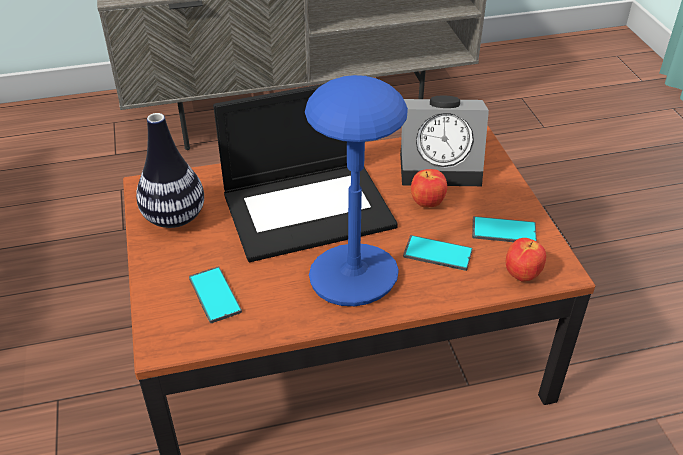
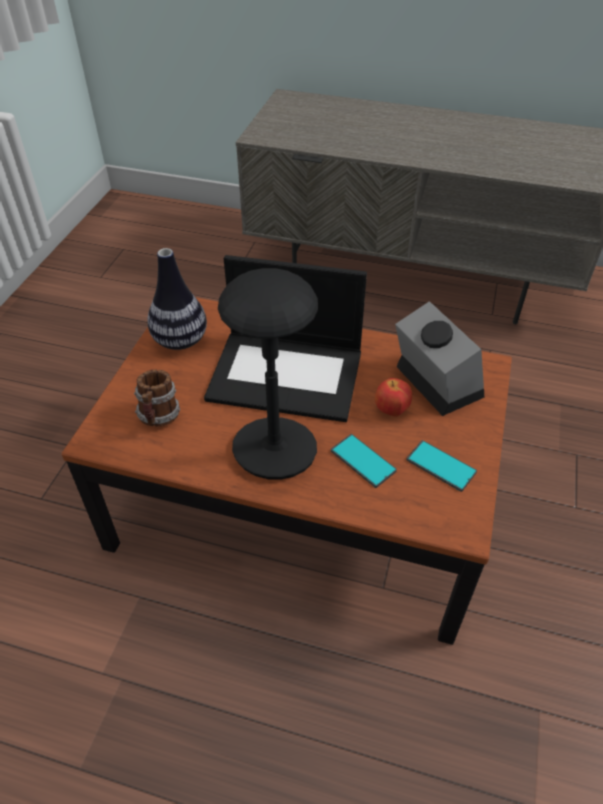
camera: 30 degrees right, 5 degrees up
(214, 295) = (159, 417): phone -> mug
(353, 277) = (275, 450): blue table lamp -> black table lamp
(442, 166) = (433, 381): alarm clock -> alarm clock turned 150 degrees counterclockwise
(521, 275) = (423, 515): apple -> none

